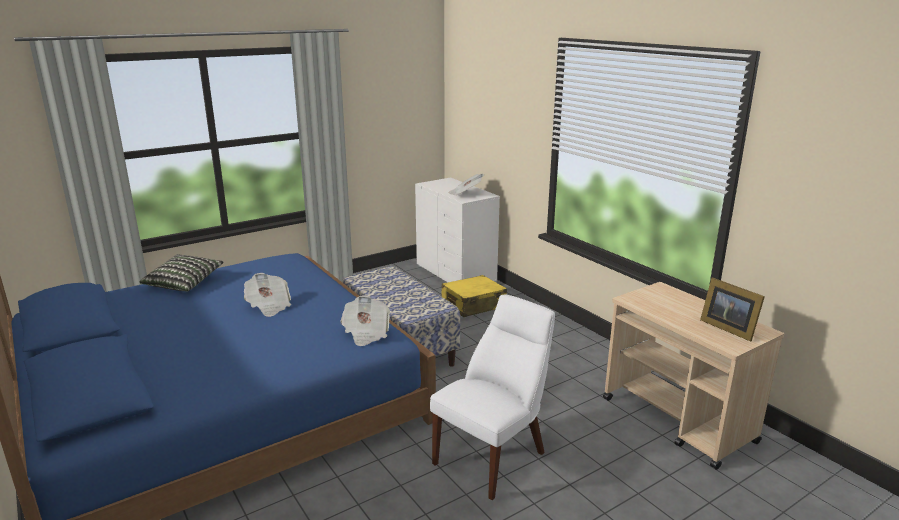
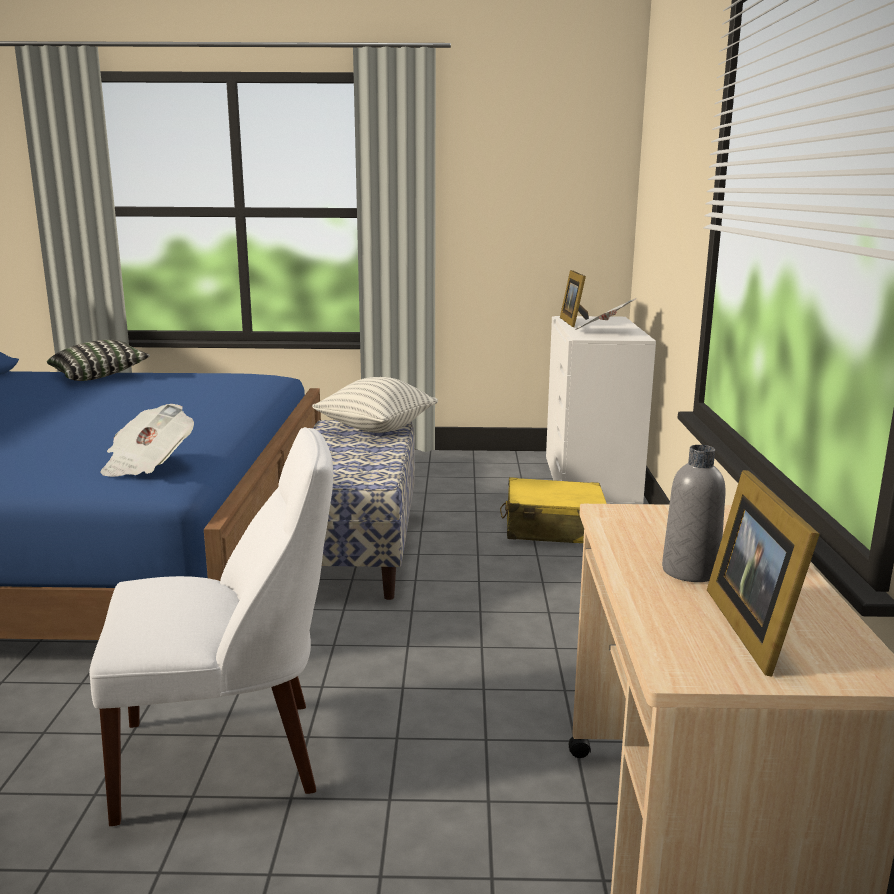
camera: 35 degrees right, 5 degrees down
(269, 306) = (118, 412): newspaper -> none
(384, 275) = (376, 428): none -> pillow
(437, 187) = (574, 322): none -> picture frame
(685, 314) = (690, 571): none -> grey bottle

